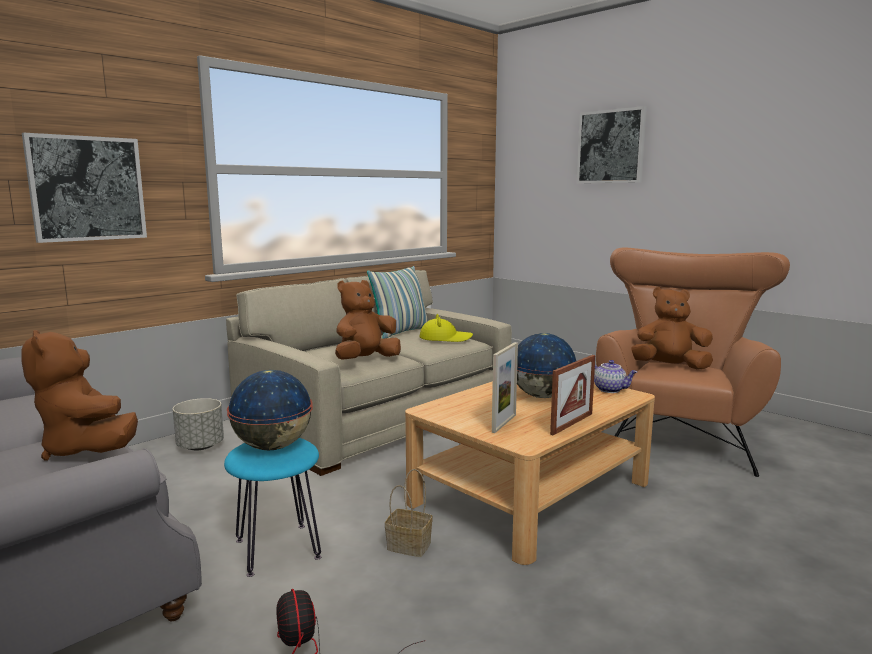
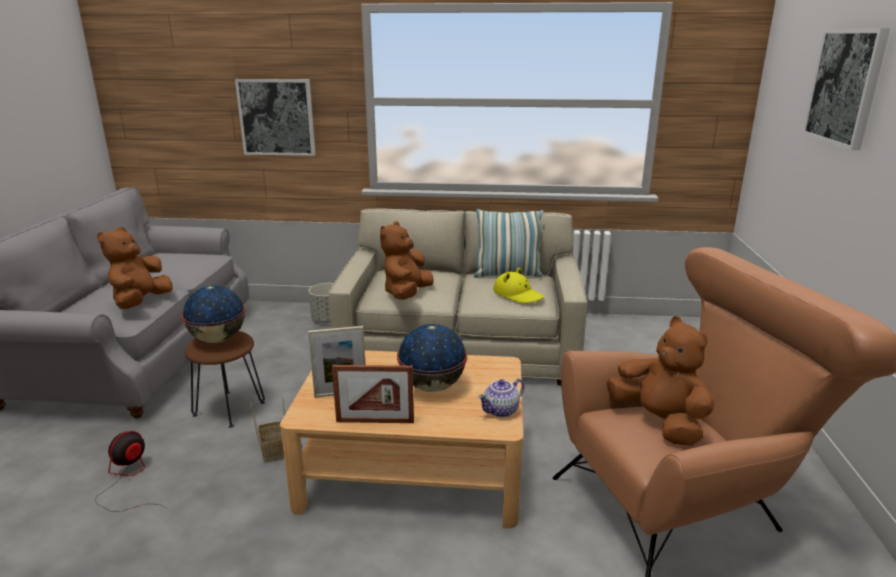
camera: 50 degrees right, 10 degrees up
(277, 549) = (229, 408): turquoise stool -> brown stool
(365, 360) = (407, 294): brown plush toy -> brown plush toy turned 75 degrees counterclockwise
(610, 389) = (501, 411): teapot -> teapot turned 60 degrees clockwise

